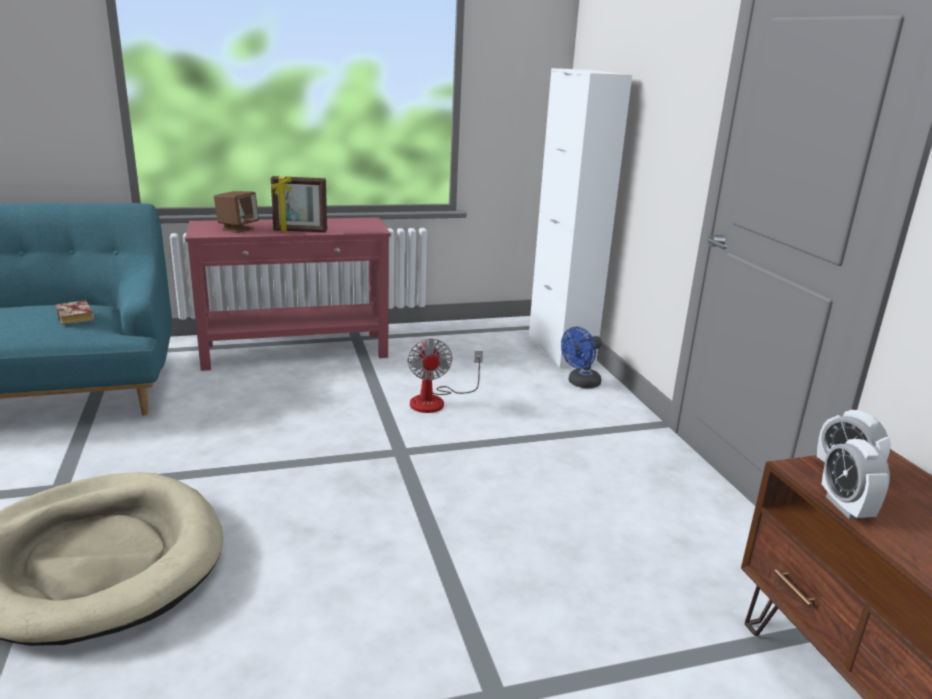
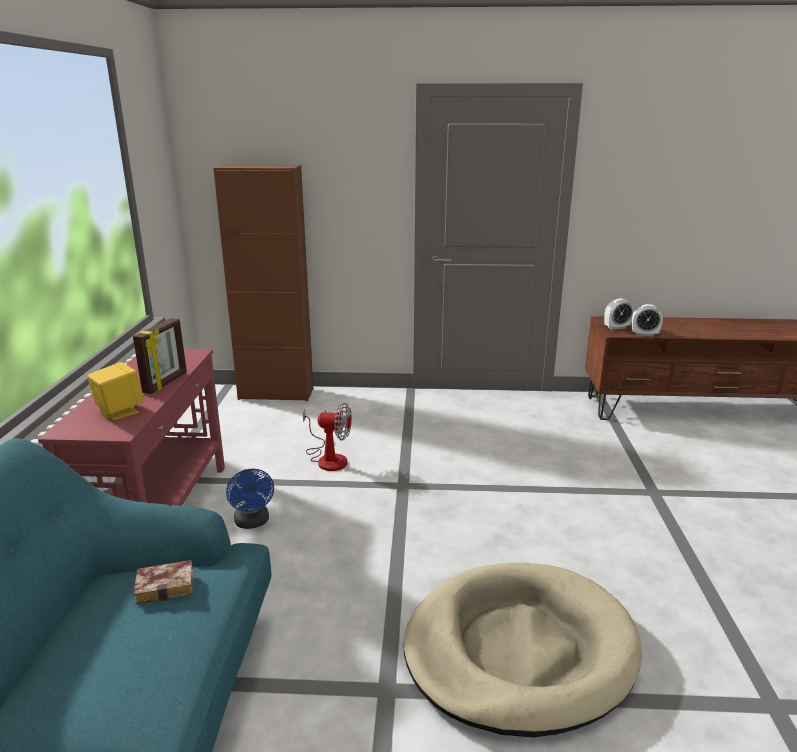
camera: 70 degrees left, 0 degrees up
(238, 229) = (119, 412): brown speaker -> yellow speaker
(560, 350) = (276, 394): white cabinet -> brown cabinet
(580, 383) = (338, 400): blue fan -> blue fan (253, 523)

